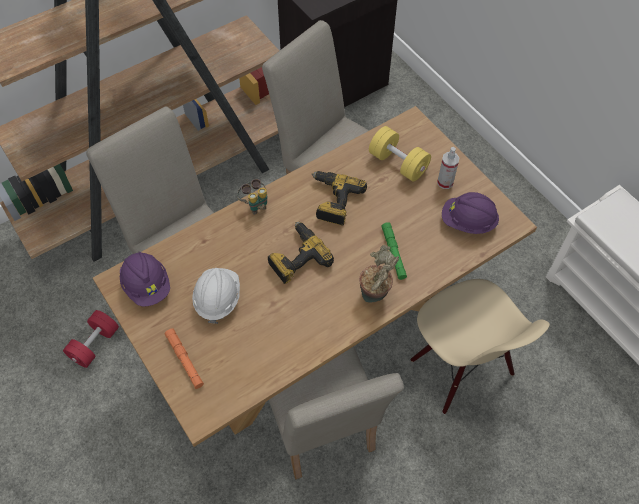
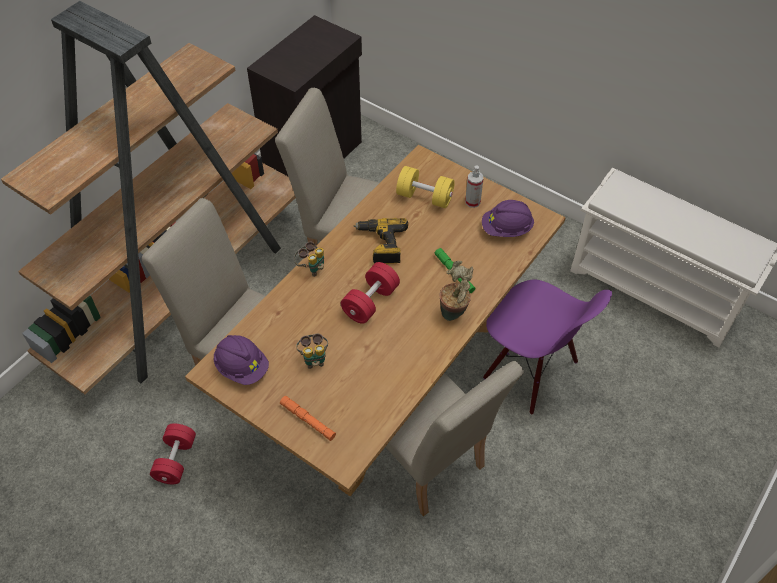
camera: 20 degrees left, 5 degrees down
(217, 299) = (314, 359): white hard hat -> binoculars
(296, 257) = (370, 302): power drill -> red dumbbell
(460, 368) = (530, 371): beige chair -> purple chair

